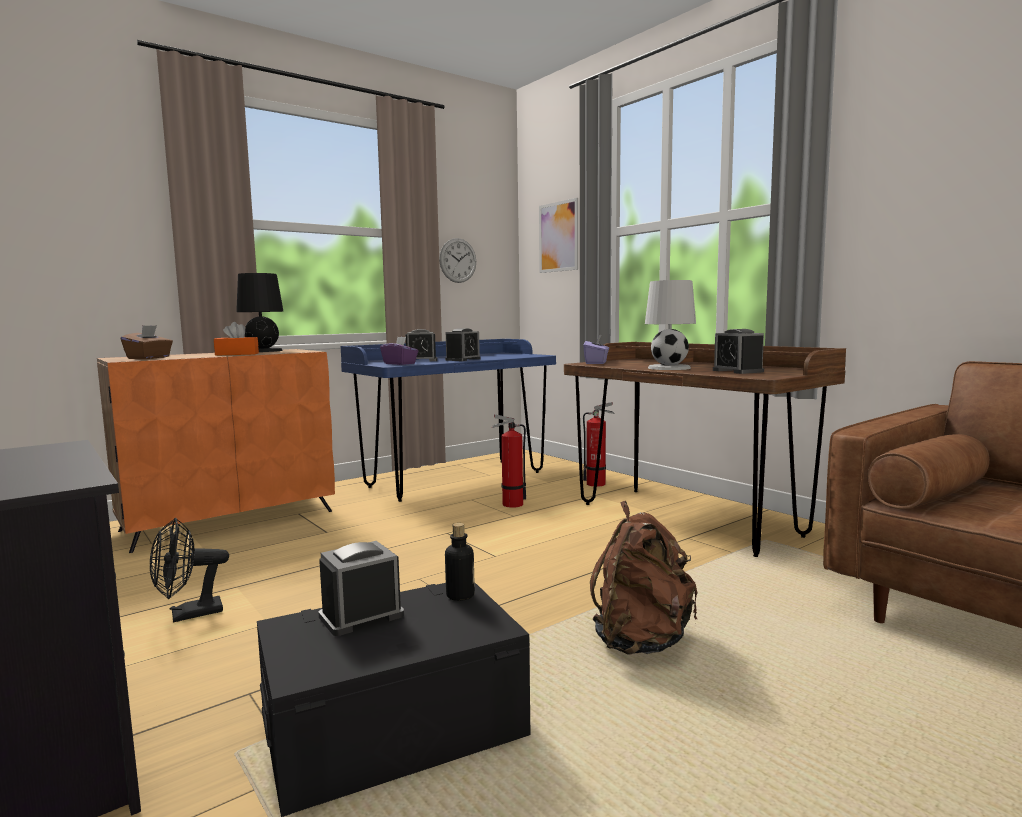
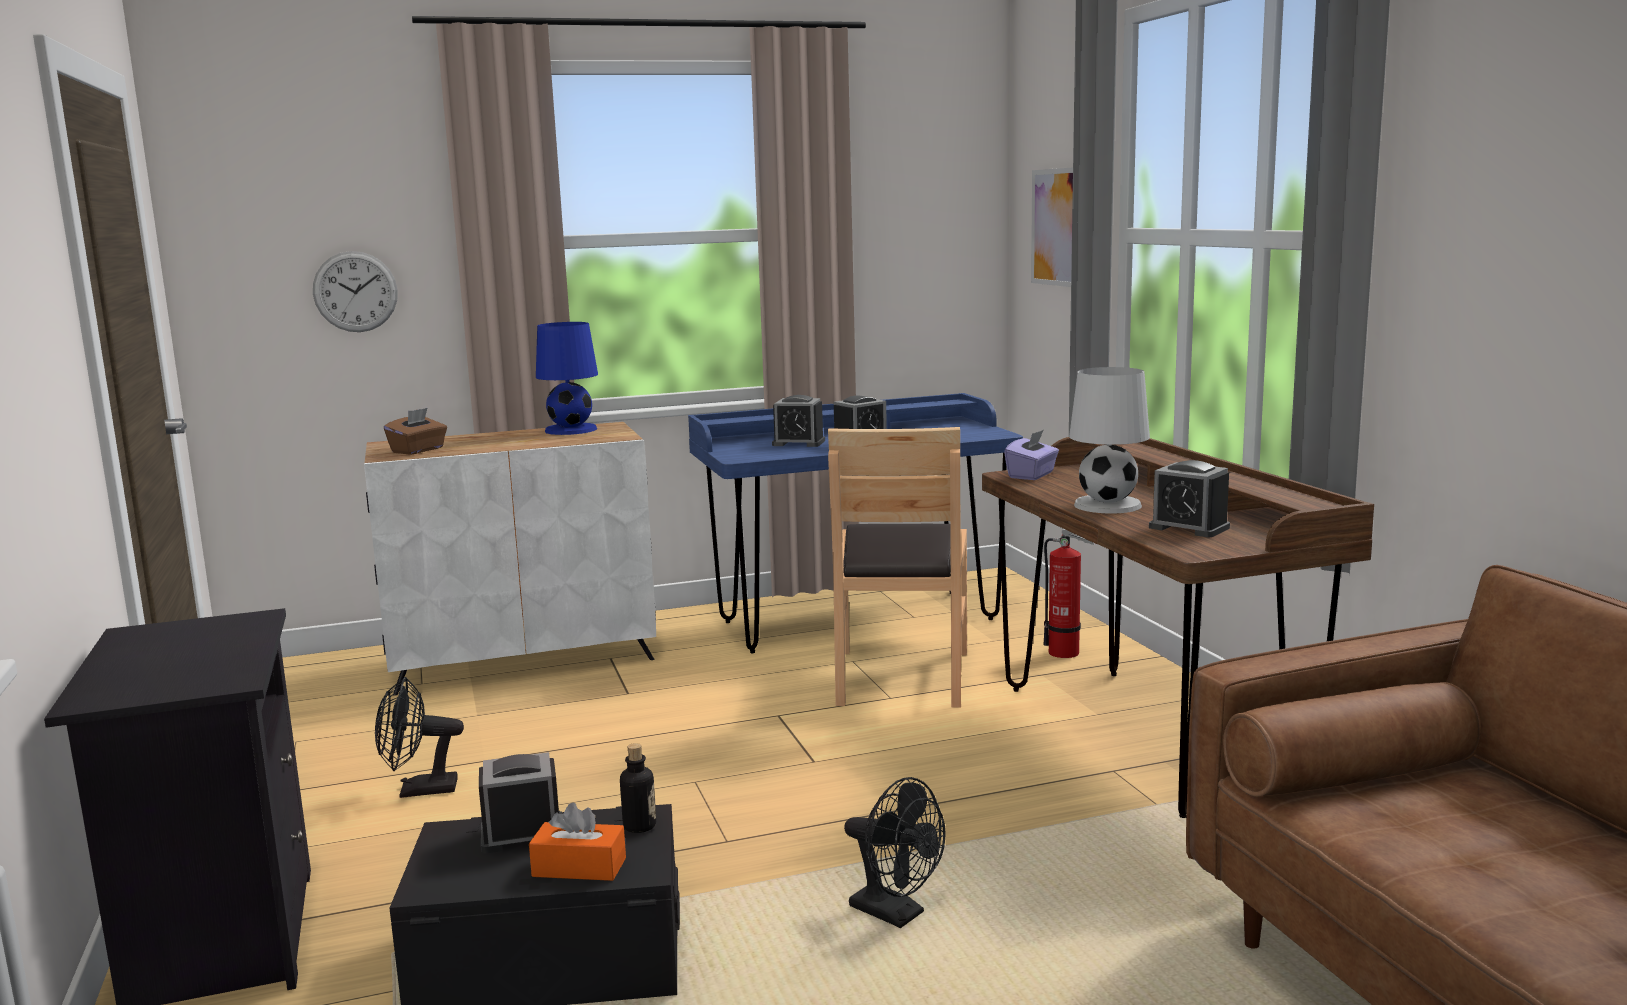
camera: 20 degrees right, 5 degrees up
(230, 520) = (524, 659): orange cabinet -> white cabinet
(237, 354) = (527, 443): orange tissue box -> orange tissue box (579, 867)
(263, 351) = (571, 430): black table lamp -> blue table lamp
(400, 364) = (755, 453): purple tissue box -> none
(458, 260) = (893, 265): wall clock -> wall clock (355, 291)
(510, 504) = (900, 677): fire extinguisher -> brown chair
(641, 641) = (896, 914): brown backpack -> black fan
(737, 371) = (1189, 527): alarm clock -> alarm clock turned 45 degrees counterclockwise

